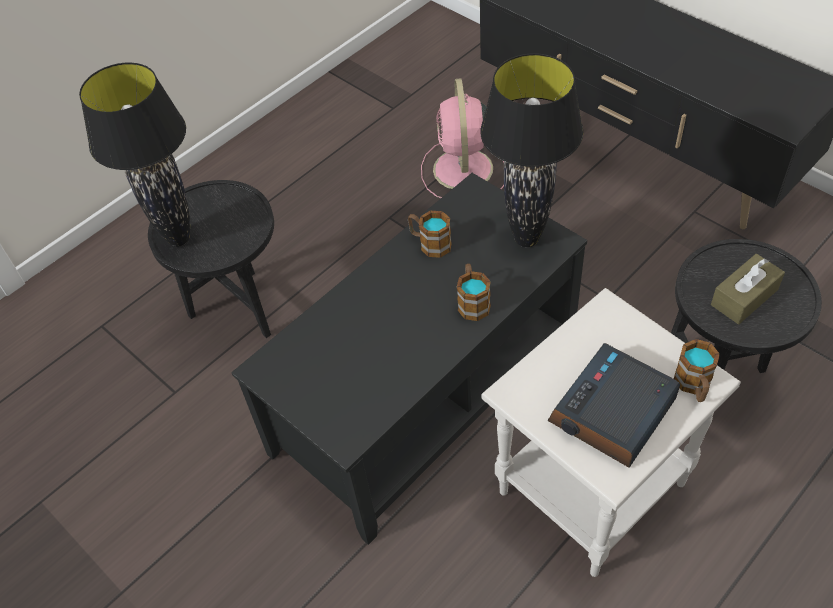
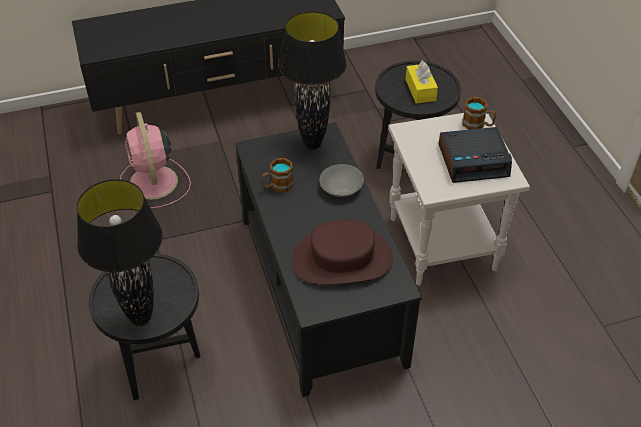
camera: 65 degrees left, 5 degrees down
(354, 360) = (342, 260): none -> brown hat
(463, 171) = (154, 184): pink fan -> pink fan turned 45 degrees clockwise
(472, 301) = (340, 188): mug -> grey bowl
(612, 413) = (473, 160): alarm clock -> alarm clock turned 75 degrees counterclockwise
(744, 297) = (420, 90): brown tissue box -> yellow tissue box

